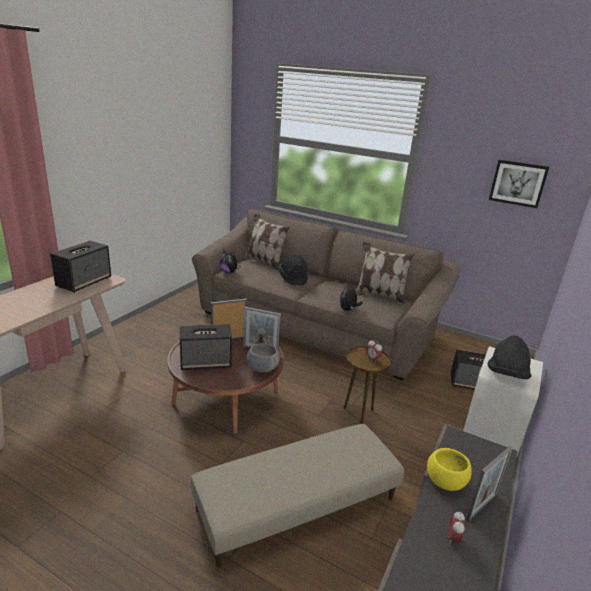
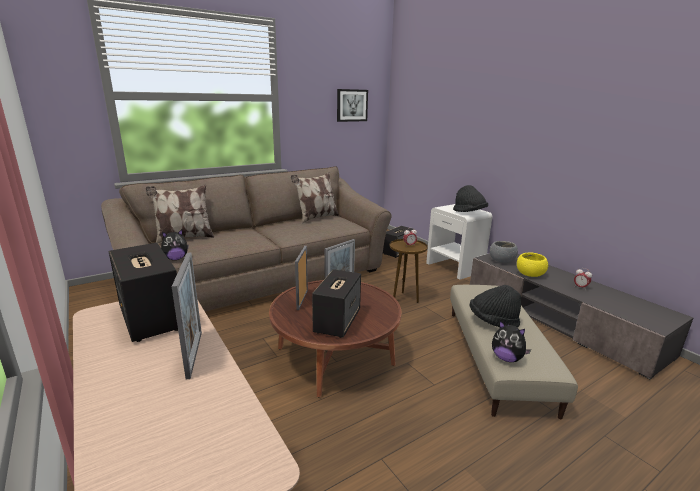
camera: 60 degrees left, 5 degrees down
(262, 368) = (372, 295): grey bowl -> grey bowl (502, 260)
(293, 279) = (243, 236): black hat -> black hat (493, 321)
(348, 309) = (326, 233): plush toy -> plush toy (507, 358)
(481, 507) = (553, 272): picture frame -> picture frame (194, 354)

